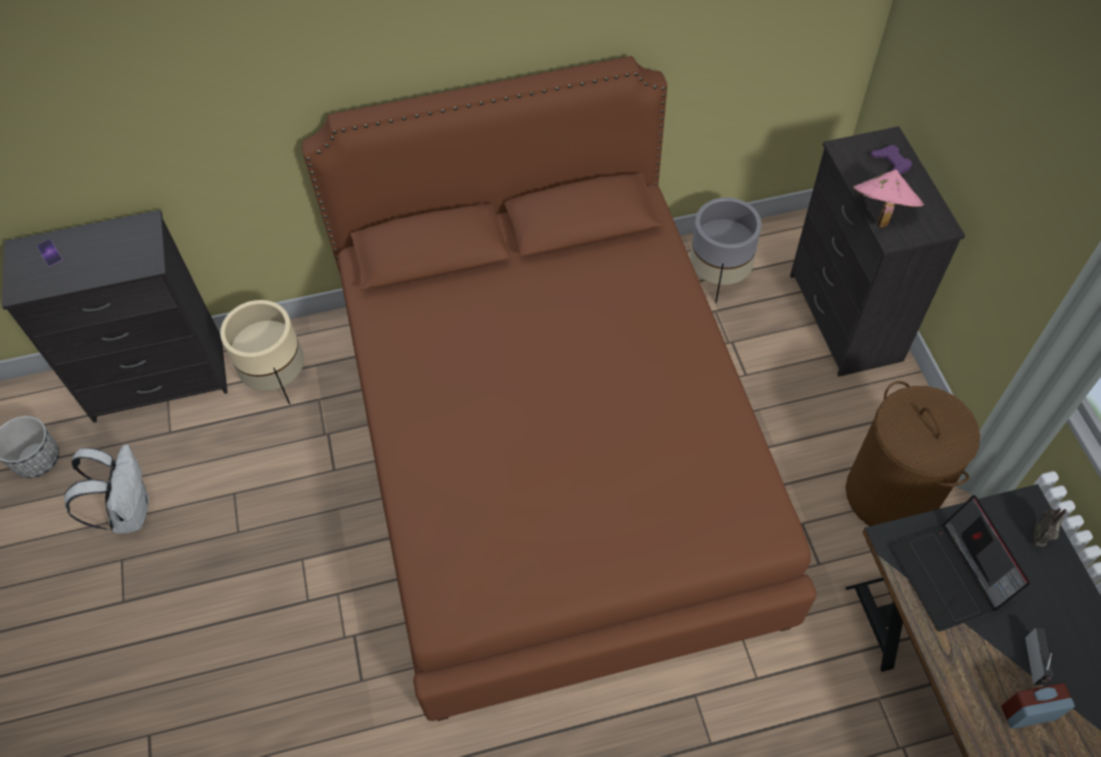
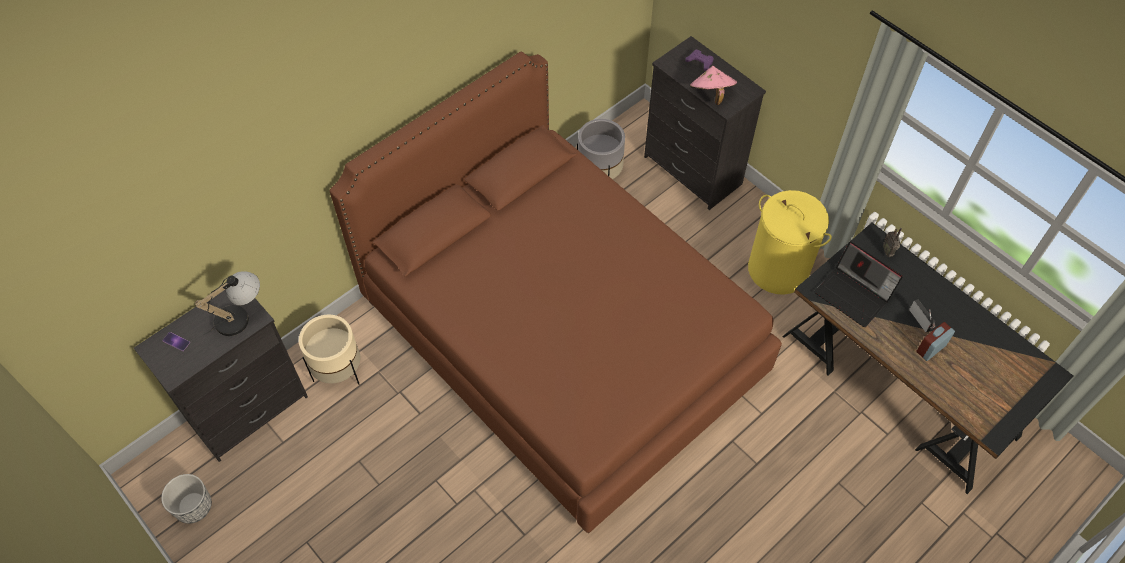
camera: 30 degrees left, 0 degrees up
(130, 511) = (290, 508): white backpack -> none
(133, 254) = (241, 317): none -> table lamp
(891, 494) = (778, 269): brown laundry basket -> yellow laundry basket

